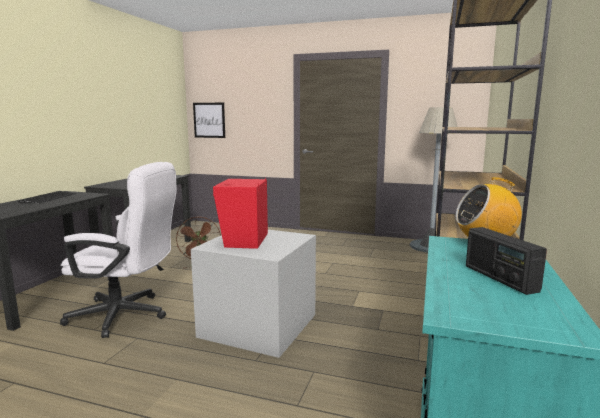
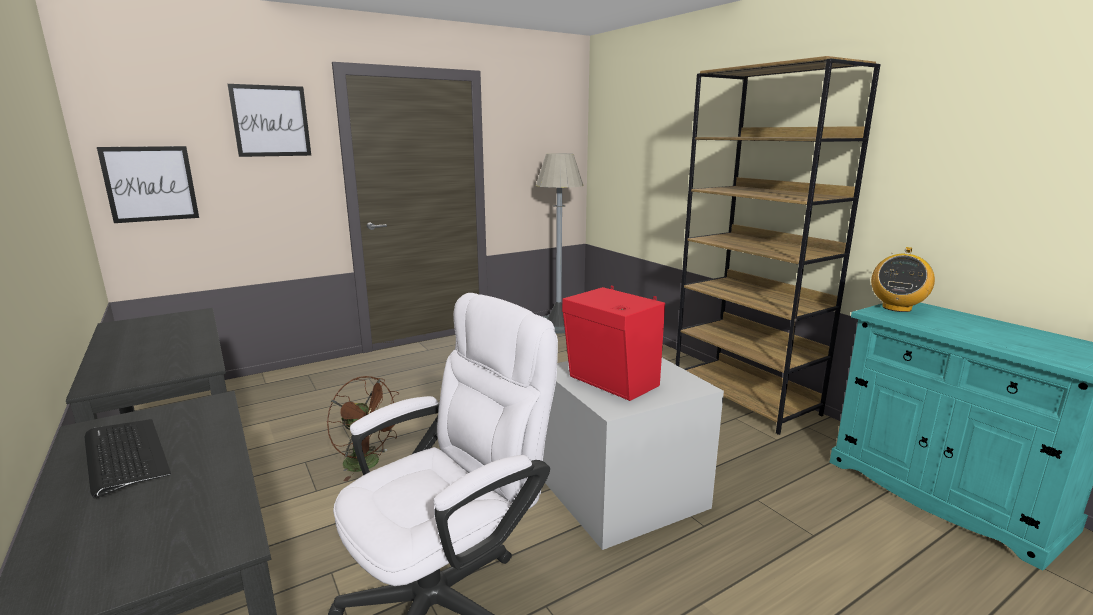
camera: 50 degrees left, 5 degrees up
(260, 89) = (271, 121): none -> picture
(499, 278) = (995, 331): radio -> none

